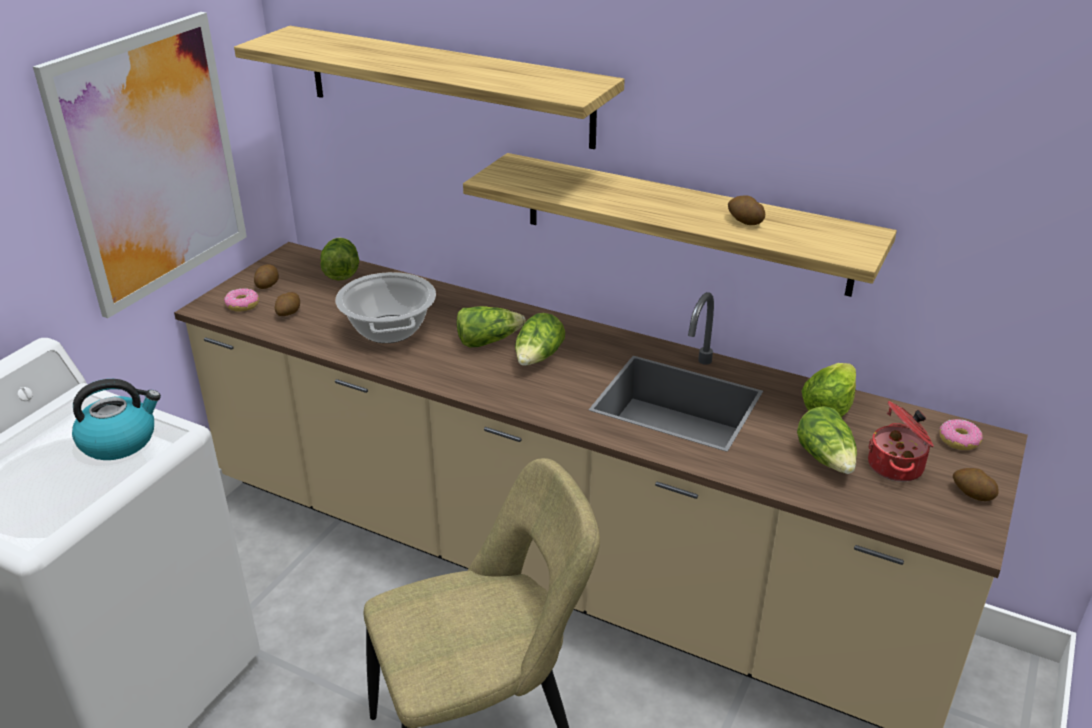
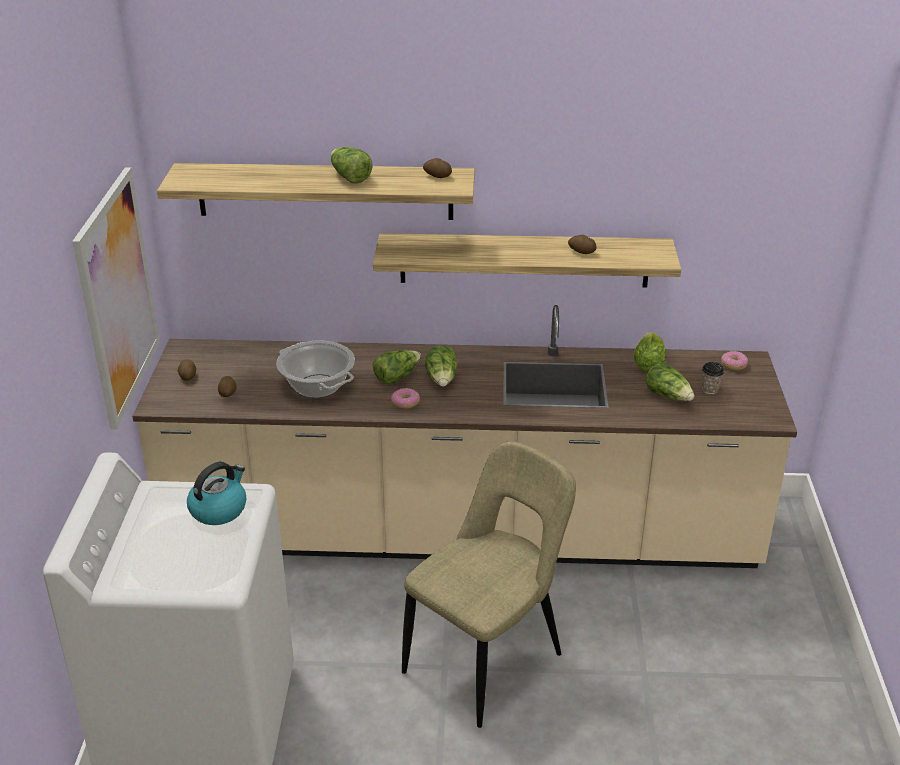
camera: 25 degrees left, 0 degrees up
(242, 305) = (184, 397): donut -> donut (405, 403)
(340, 271) = (237, 352): lettuce -> lettuce (349, 177)
(897, 466) = (710, 389): cooking pot -> cup
(972, 494) = (759, 394): potato -> potato (437, 176)

